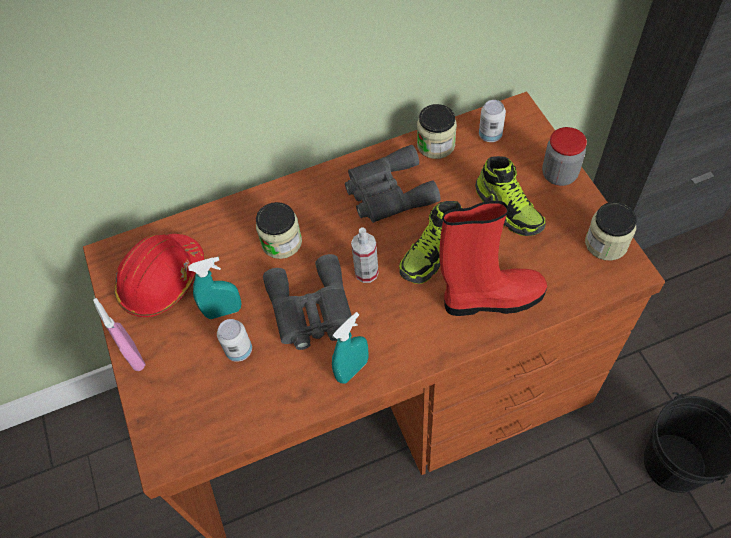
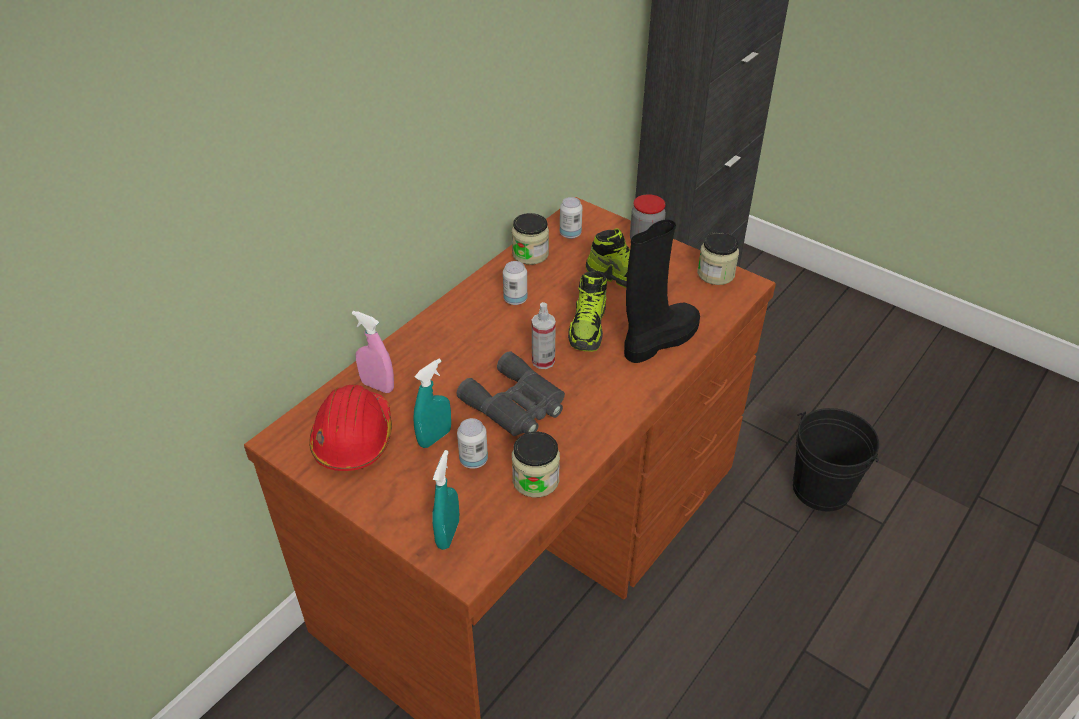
camera: 35 degrees left, 15 degrees down
(135, 357) = (373, 507): pink spray bottle -> pink spray bottle (377, 386)
(281, 242) = (448, 367): jar -> jar (535, 480)
(352, 370) = (586, 432): turquoise spray bottle -> turquoise spray bottle (448, 534)
(387, 192) = (515, 299): grey binoculars -> can
(490, 299) = (659, 340): red boot -> black boot

